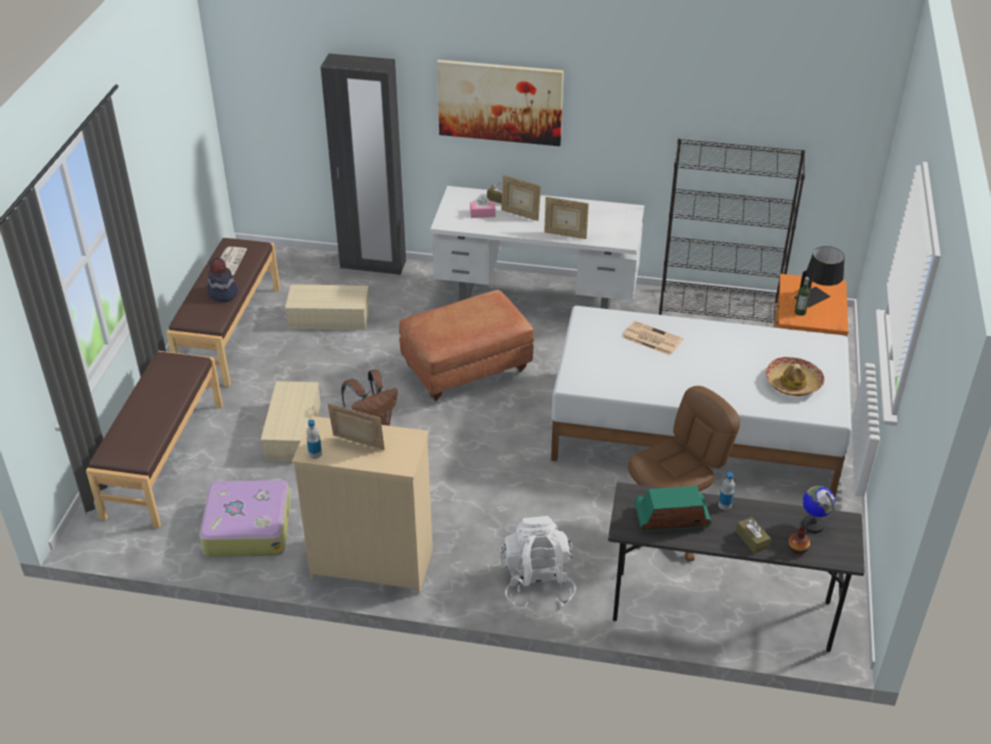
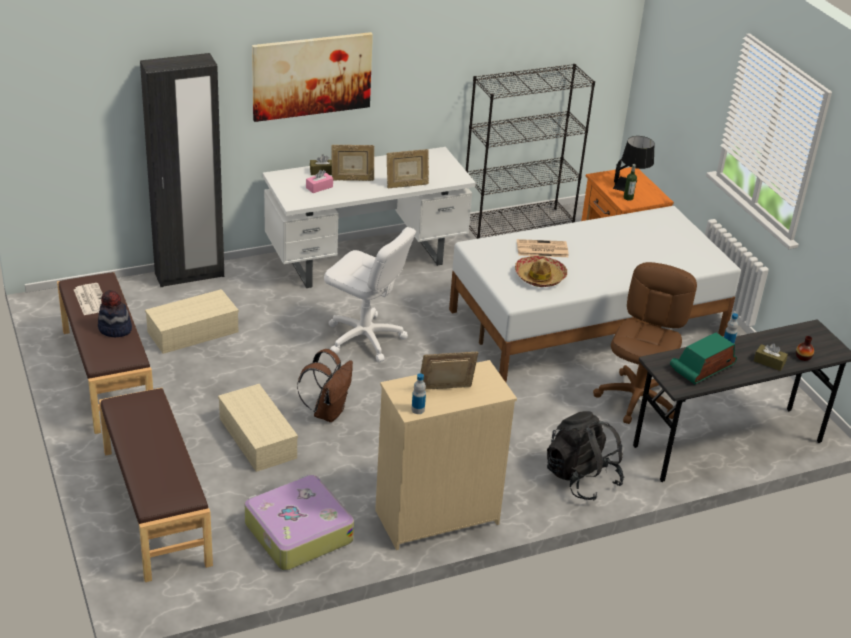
camera: 35 degrees left, 5 degrees down
(466, 372) = (364, 338): brown ottoman -> white office chair
(537, 583) = (581, 478): white backpack -> black backpack
(793, 383) = (673, 249): hat -> hat (540, 277)
(812, 525) = (796, 337): globe -> none

